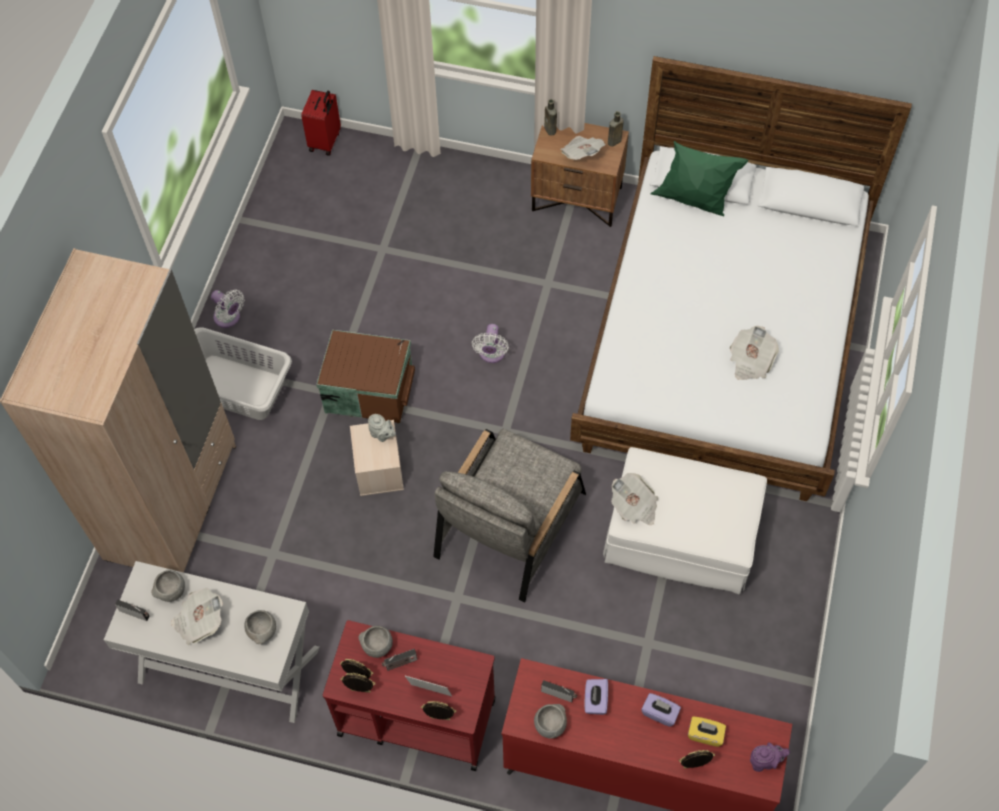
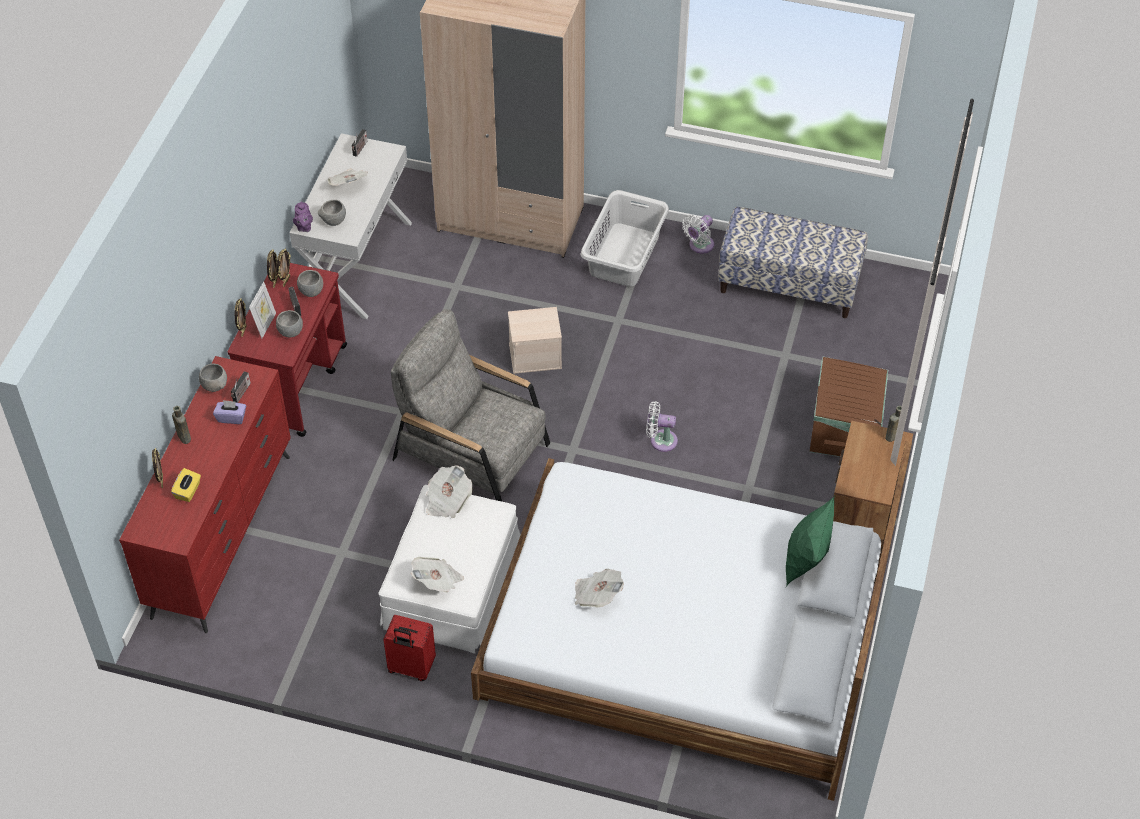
camera: 90 degrees right, 10 degrees down
(172, 592) = (375, 168): grey bowl -> grey bowl (290, 332)
(289, 242) = (789, 285): none -> bench
(326, 141) = (918, 308): red suitcase -> red suitcase (411, 668)
(368, 389) = (621, 346): brown storage box -> brown storage box (846, 427)
(382, 435) = (545, 329): grey teapot -> none
(582, 154) = (861, 463): newspaper -> newspaper (438, 581)
(613, 142) = (880, 491): brown bottle -> brown bottle (183, 437)
(660, 713) = (213, 461): purple tissue box -> none
(764, 761) = (156, 532): purple teapot -> purple teapot (304, 227)

